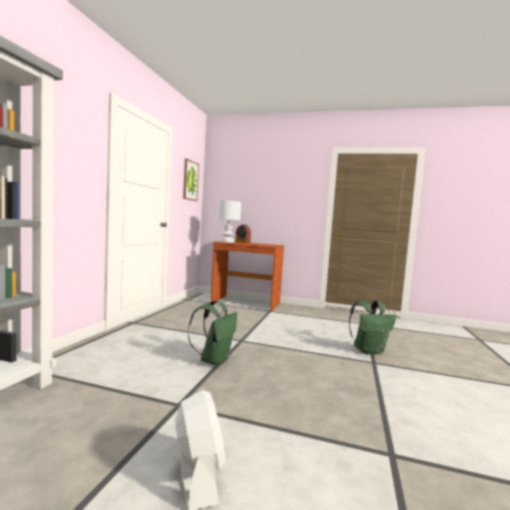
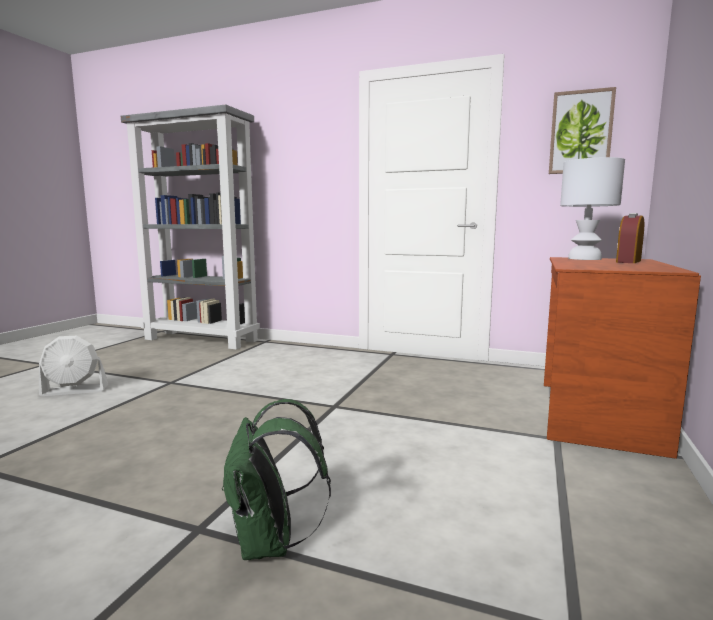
camera: 95 degrees right, 5 degrees up
(214, 360) = (262, 392): green backpack -> none

